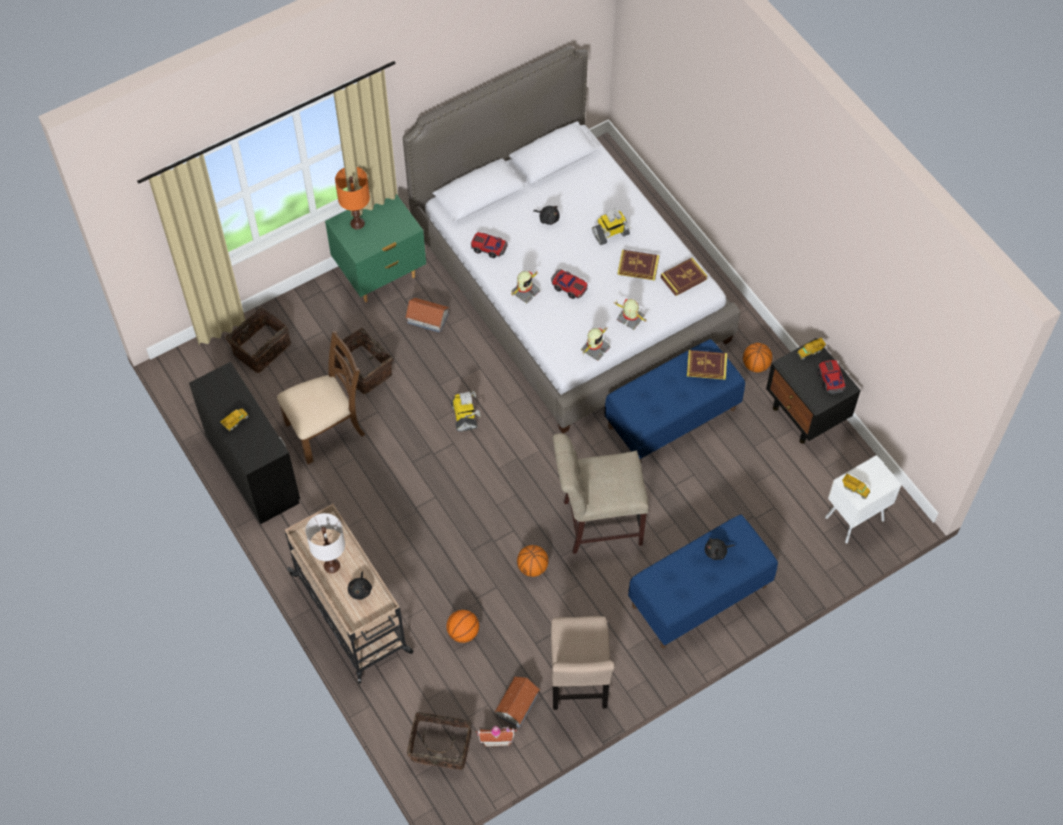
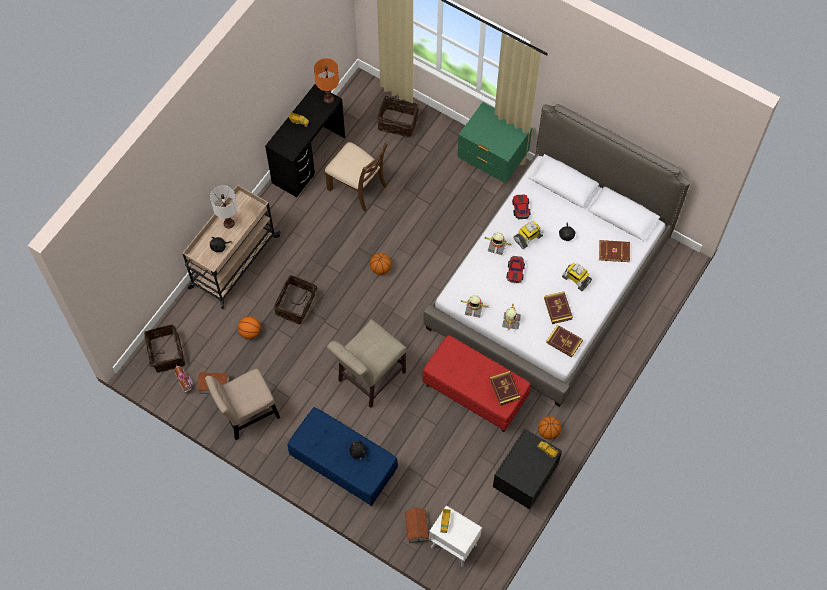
camera: 65 degrees right, 5 degrees up
(357, 223) = (491, 120): orange table lamp -> orange table lamp (329, 98)
(364, 369) = (414, 188): basket -> basket (296, 305)
(427, 318) = (473, 207): toy house -> toy house (416, 527)
(465, 416) = (409, 263): toy robot -> toy robot (528, 238)
(532, 567) = (316, 353): basketball -> basketball (380, 268)
(594, 183) = (613, 251): none -> brown book
(597, 522) = (368, 378): beige chair -> beige chair turned 105 degrees counterclockwise
(672, 417) = (475, 393): blue bench -> red bench
(831, 380) = (530, 473): toy car -> none

